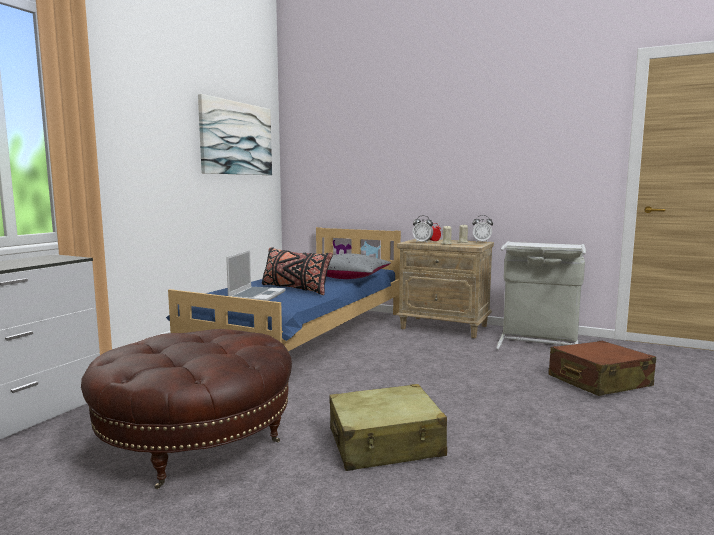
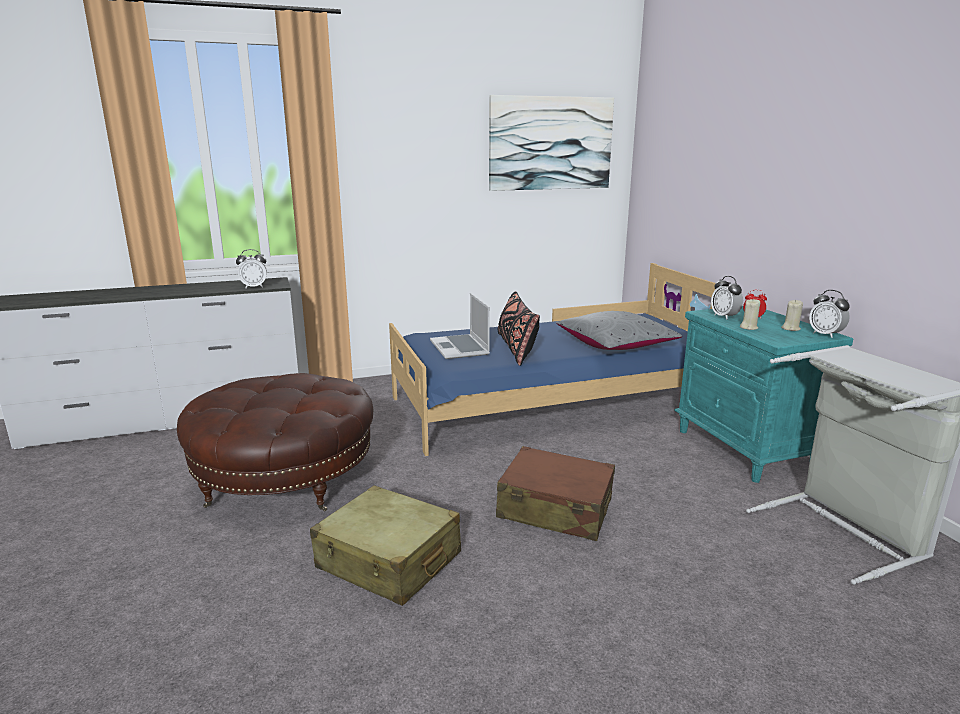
camera: 45 degrees right, 10 degrees up
(48, 261) = (254, 287): none -> alarm clock
(256, 296) = (460, 348): laptop -> laptop turned 105 degrees clockwise
(445, 327) = (746, 449): beige nightstand -> turquoise nightstand
(599, 381) = (805, 636): brown suitcase -> brown suitcase (555, 509)

